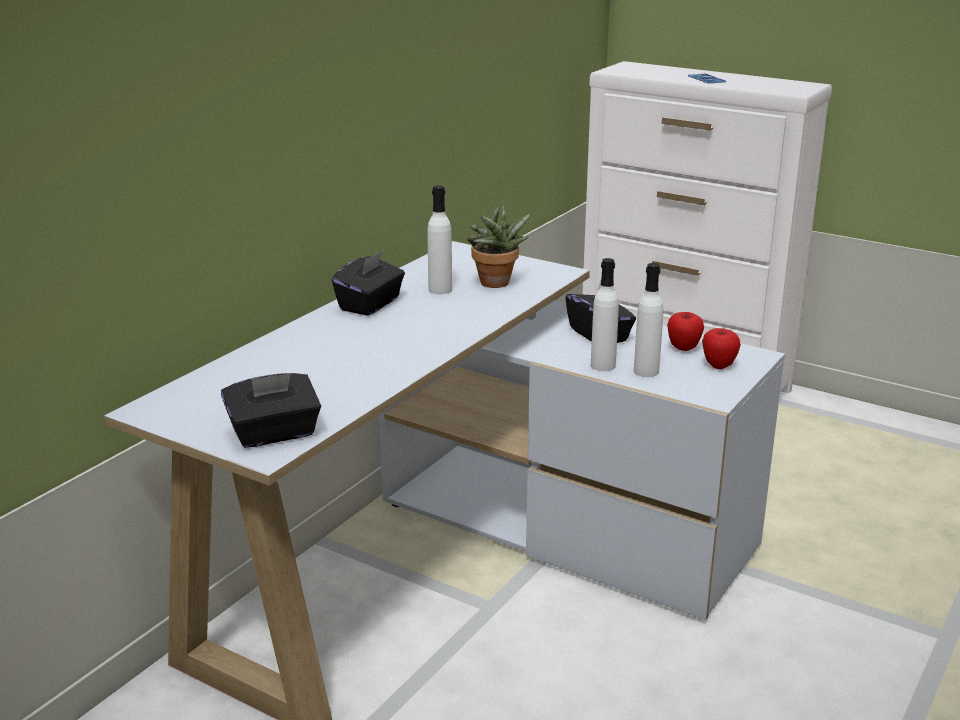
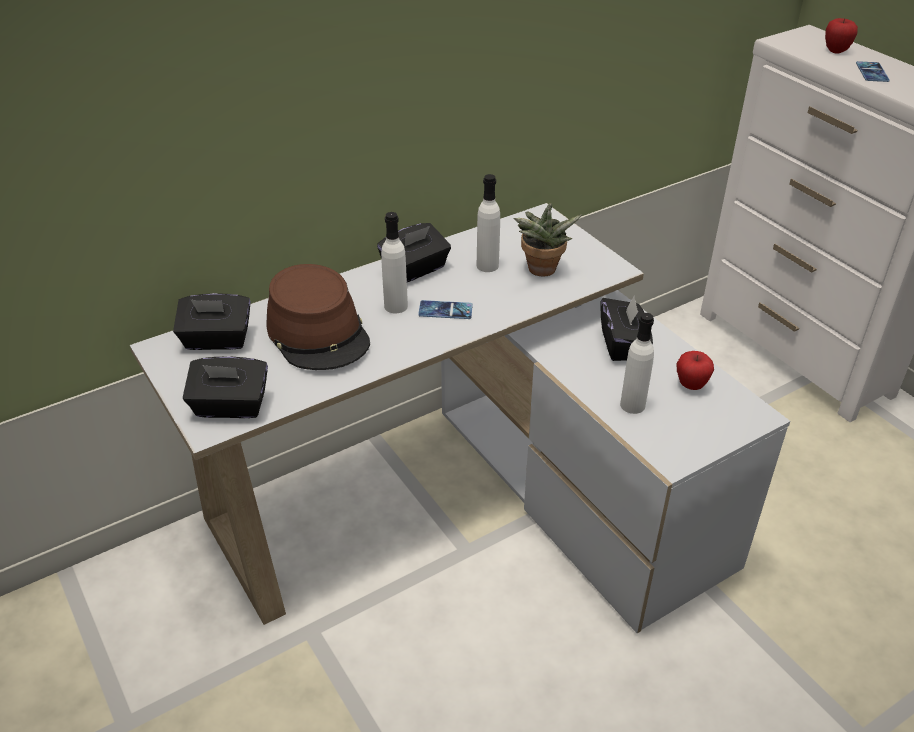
camera: 25 degrees right, 15 degrees up
(206, 391) = (217, 340): none -> black tissue box
(315, 364) = (318, 332): none -> brown hat
(430, 325) = (445, 310): none -> phone
(603, 365) = (597, 385): white bottle -> white bottle (396, 306)
(718, 365) = (709, 418): apple -> apple (836, 51)

